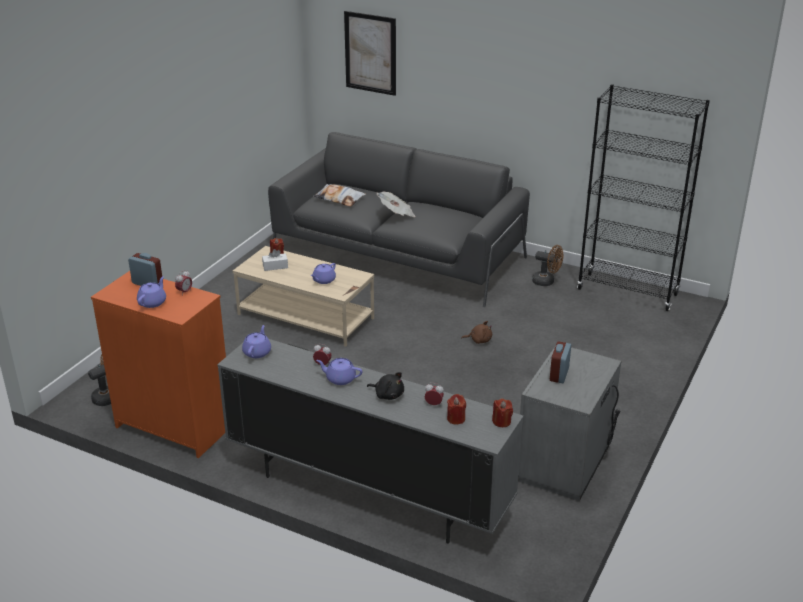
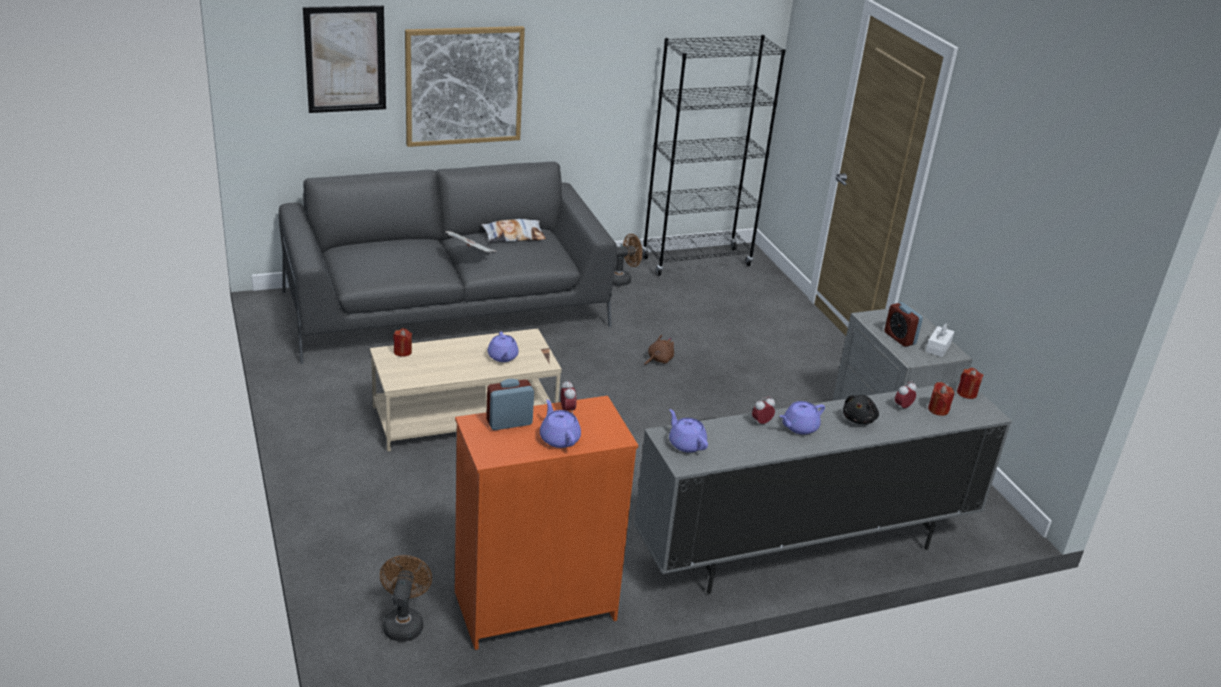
camera: 50 degrees left, 0 degrees up
(275, 266) = (425, 365): white tissue box -> white tissue box (938, 347)
(339, 199) = (381, 260): pillow -> pillow (513, 236)
(388, 395) = (859, 419): black plush toy -> black plush toy turned 135 degrees clockwise
(450, 90) = (464, 86): none -> picture

